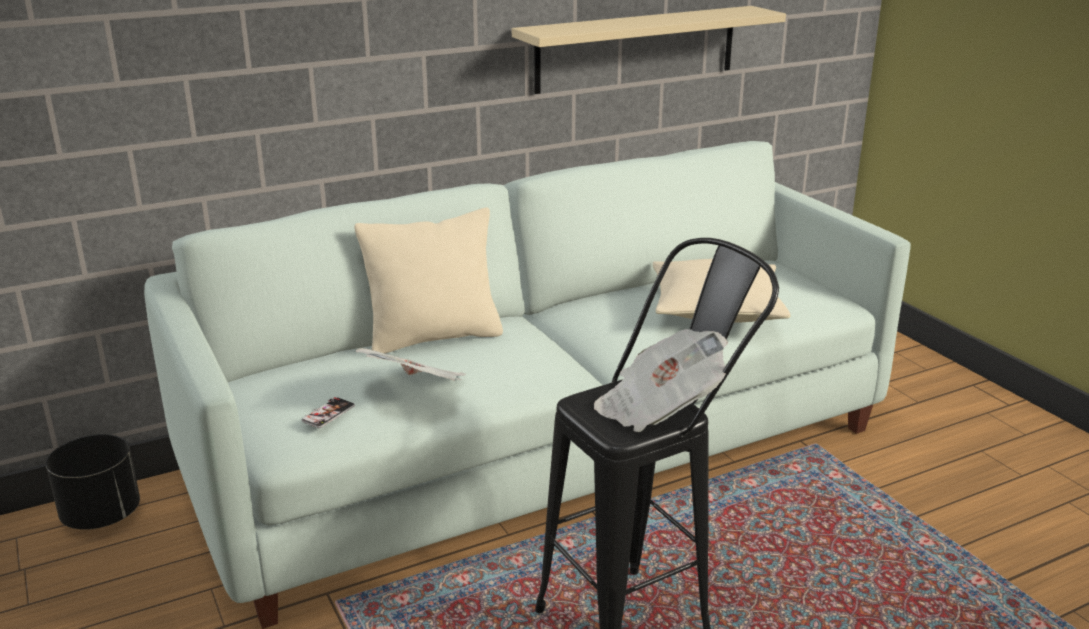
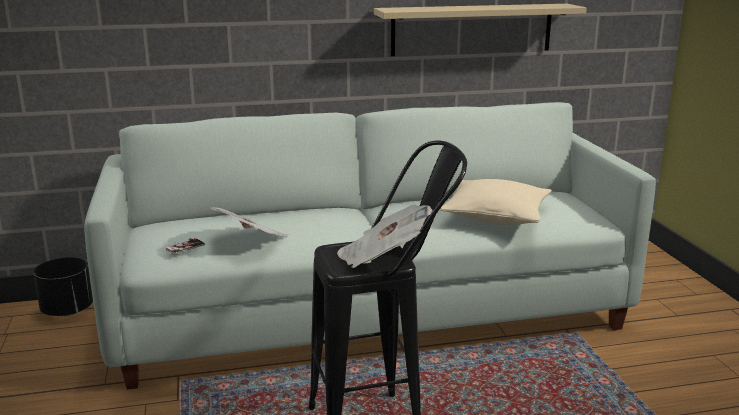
camera: 15 degrees right, 5 degrees down
(434, 337) = (285, 213): beige pillow -> none

